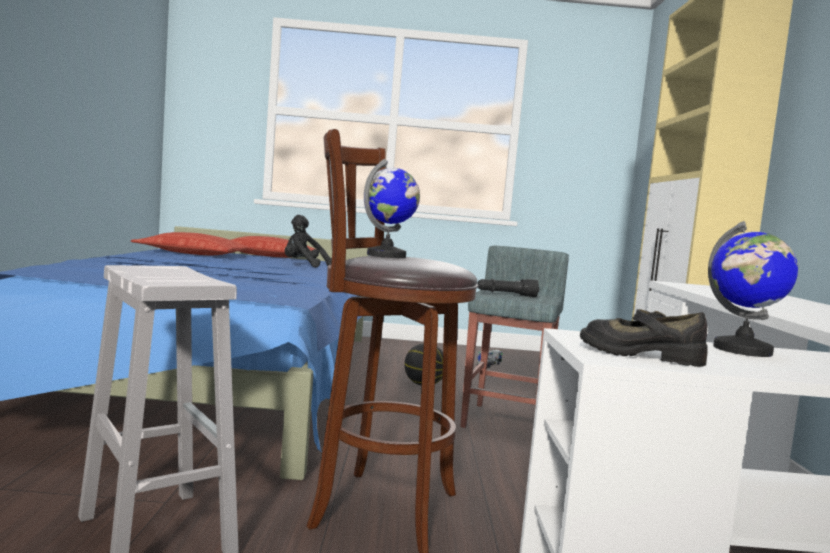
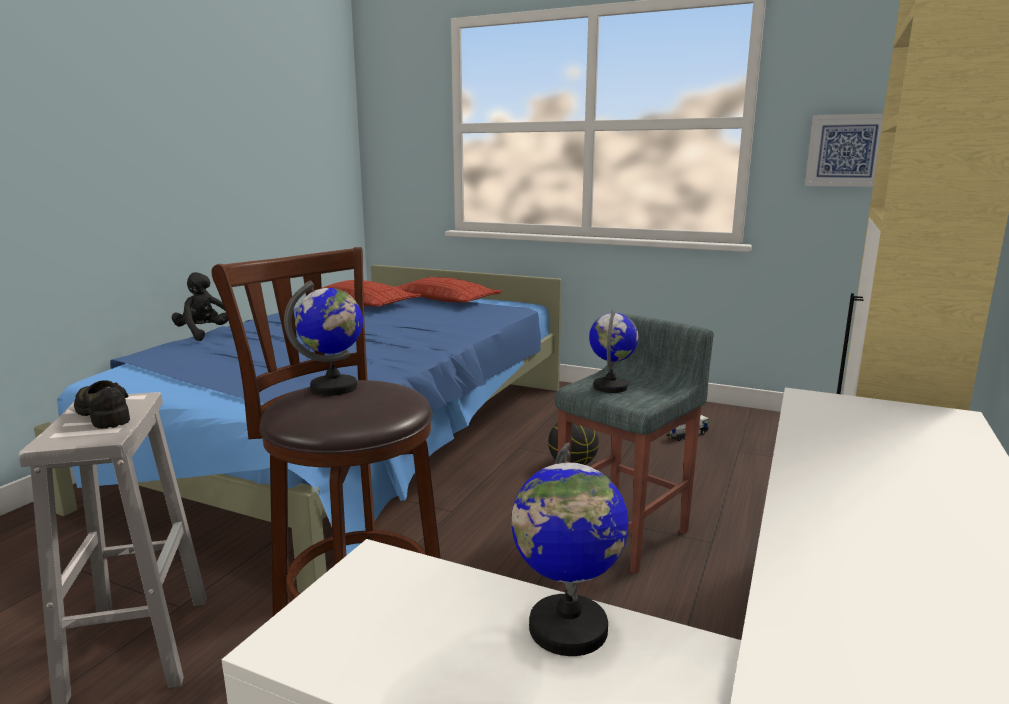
camera: 25 degrees right, 10 degrees up
(303, 266) = (454, 320): black plush toy -> black plush toy (206, 334)
(506, 295) = (610, 387): black flashlight -> globe
(579, 157) = (846, 150): none -> picture
(640, 354) = (356, 634): black shoe -> black shoe (105, 414)

